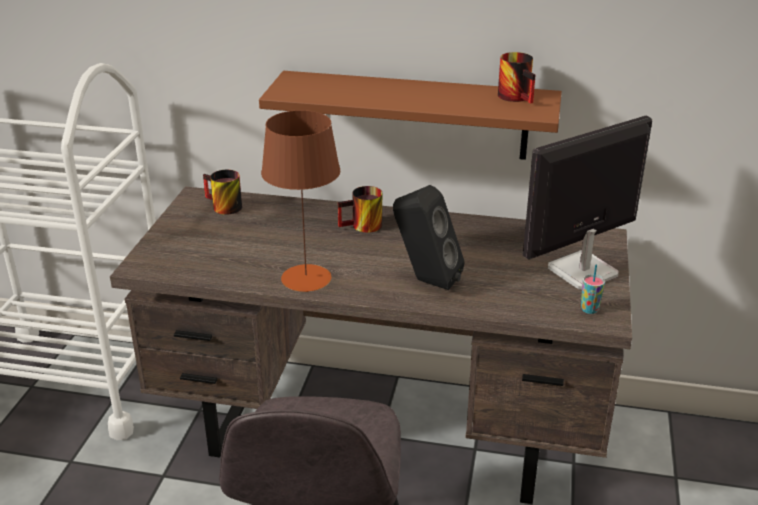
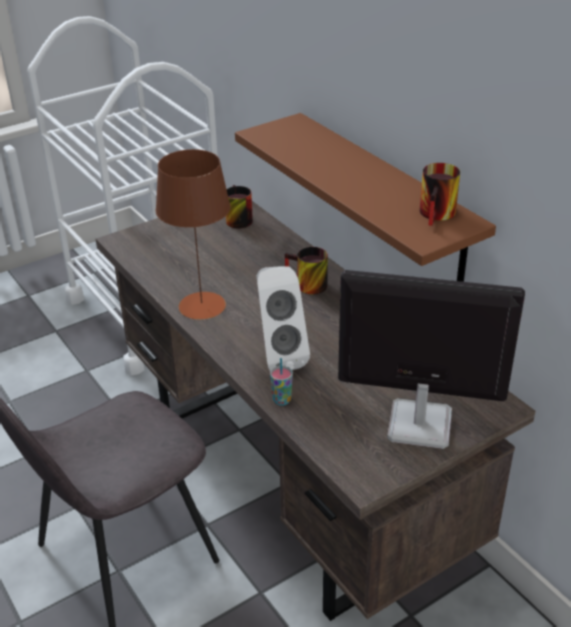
camera: 45 degrees right, 5 degrees up
(425, 281) = (278, 356): black speaker -> white speaker
(589, 309) = (365, 461): cup -> cup (282, 400)

